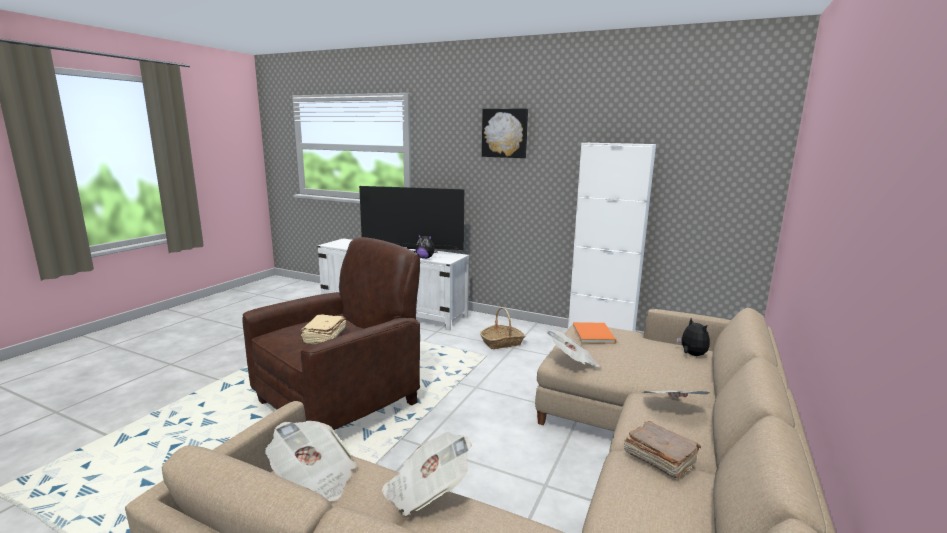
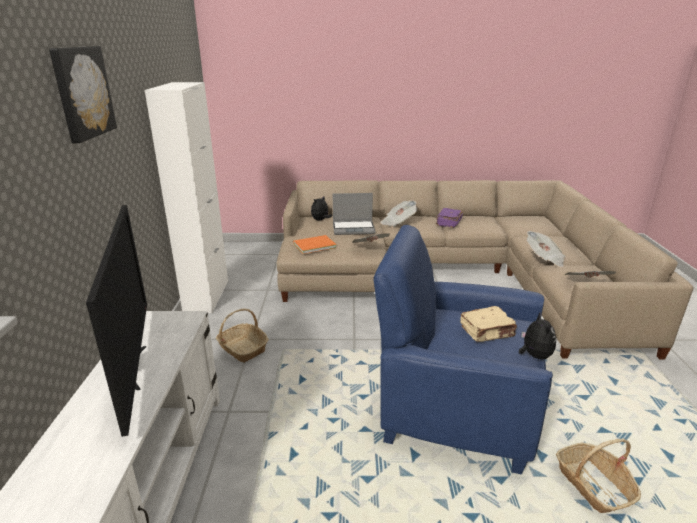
camera: 115 degrees left, 10 degrees up
(207, 426) = (593, 485): none -> basket
(340, 402) = (454, 409): brown armchair -> blue armchair
(425, 258) = (178, 340): plush toy -> plush toy (534, 356)
(644, 364) = (354, 228): none -> laptop
(659, 458) = (448, 223): brown book -> purple book

